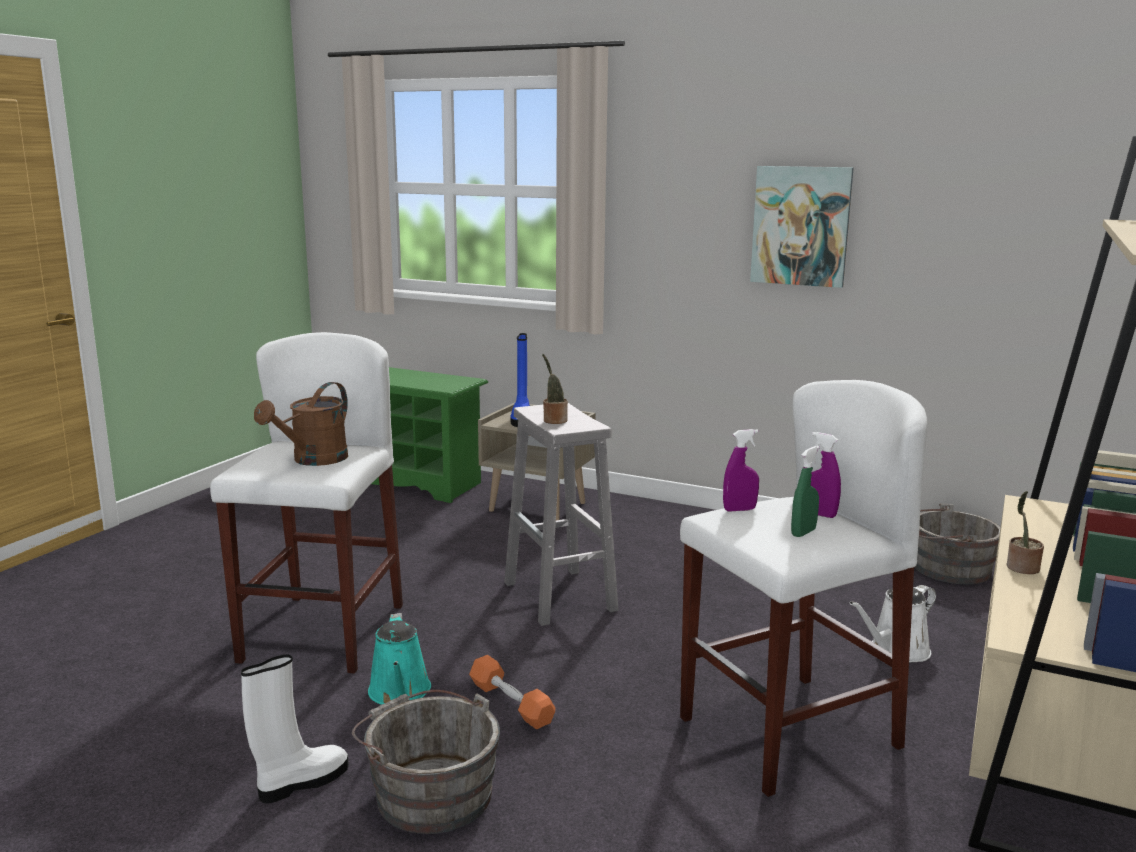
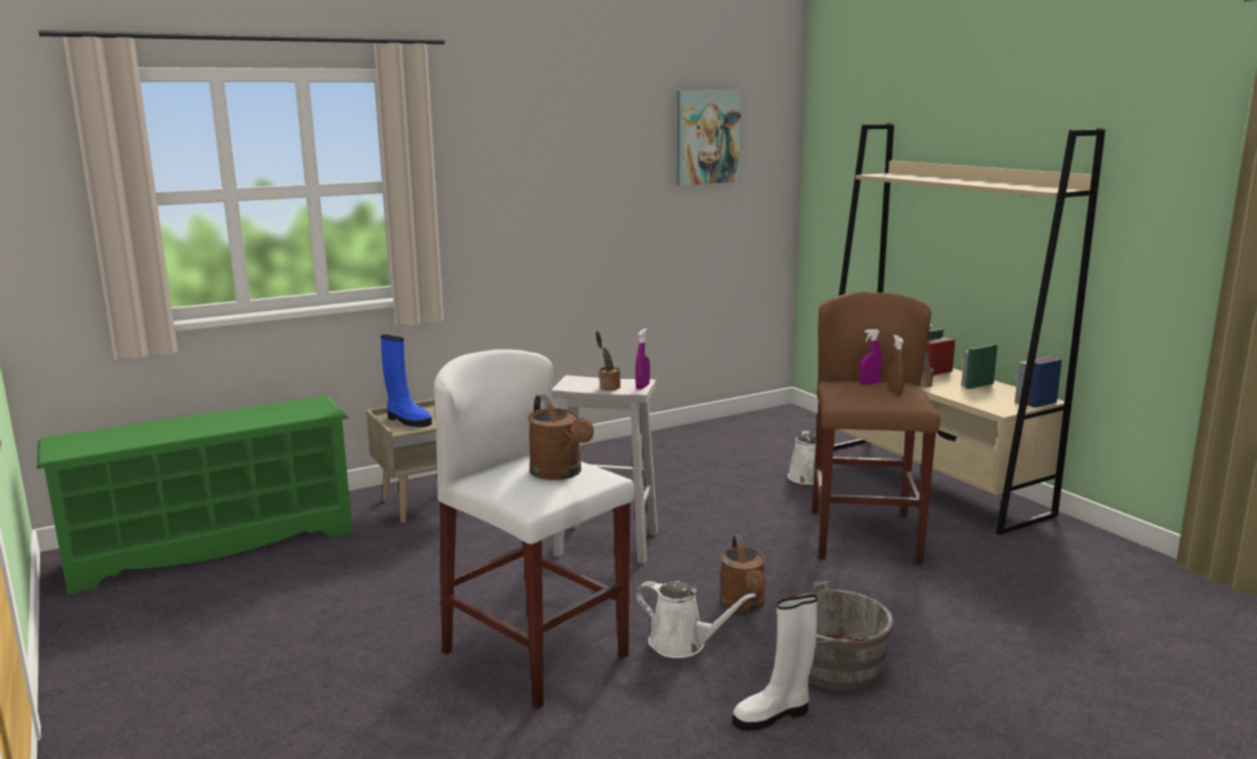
camera: 55 degrees left, 0 degrees up
(301, 782) = (773, 715): white boot -> white boot turned 105 degrees counterclockwise
(400, 693) = (682, 644): turquoise watering can -> white watering can
(511, 703) = (744, 606): orange dumbbell -> brown watering can
(739, 509) = (842, 395): purple spray bottle -> purple spray bottle (642, 387)
(788, 732) = (864, 536): white stool -> brown stool
(801, 226) = (592, 197): picture -> picture (707, 137)
(803, 533) = (894, 393): green spray bottle -> brown spray bottle
(946, 568) = (729, 430): grey bucket -> none

